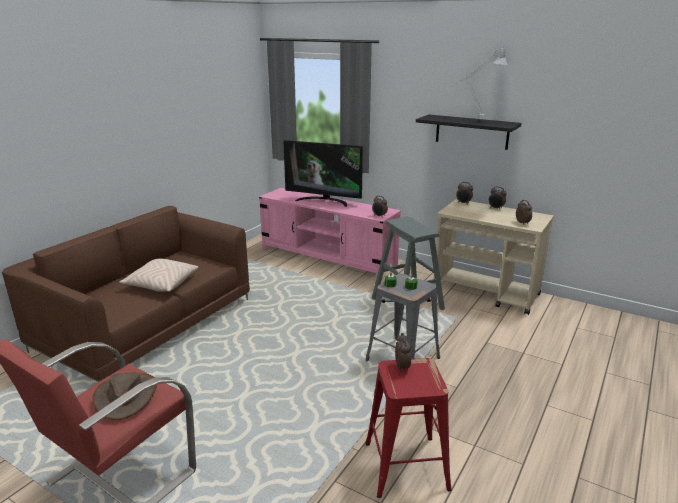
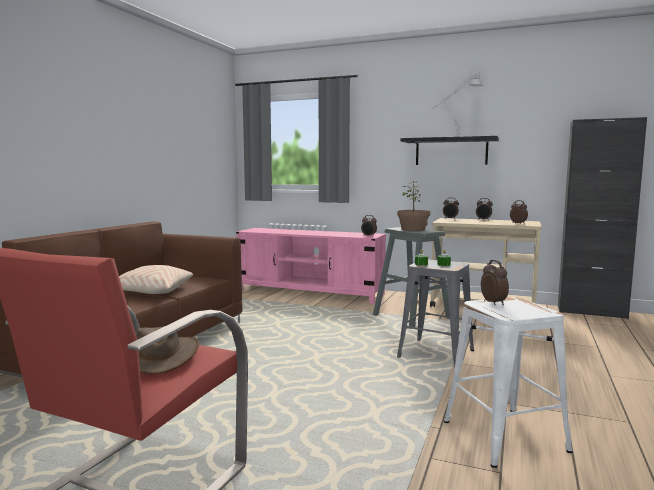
camera: 10 degrees left, 15 degrees down
(324, 201) = (305, 231): television -> none
(405, 465) = (503, 436): red stool -> white stool
(411, 225) = (413, 229): none -> potted plant
(592, 312) = (591, 312): none -> black cabinet

